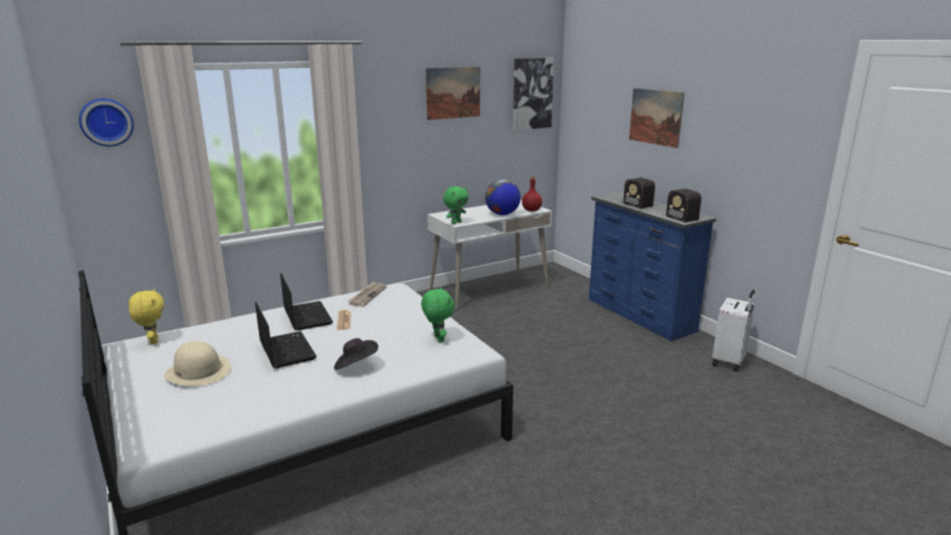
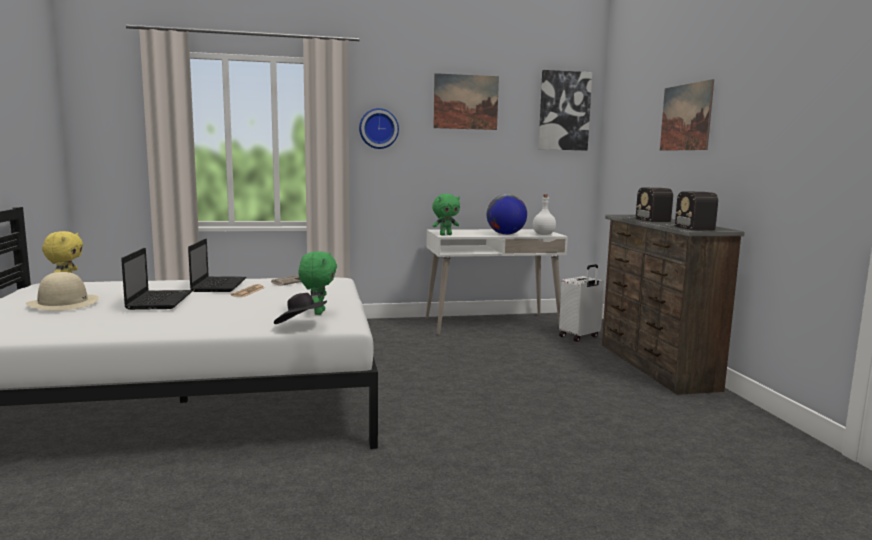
camera: 20 degrees right, 10 degrees down
(106, 122) = (112, 99): wall clock -> wall clock (378, 128)
(356, 365) = (204, 318): black hat -> black hat (301, 325)
(531, 210) = (543, 234): red bottle -> white bottle
(639, 315) = (654, 366): blue dresser -> brown dresser
(729, 361) = (747, 426): white suitcase -> white suitcase (580, 337)

